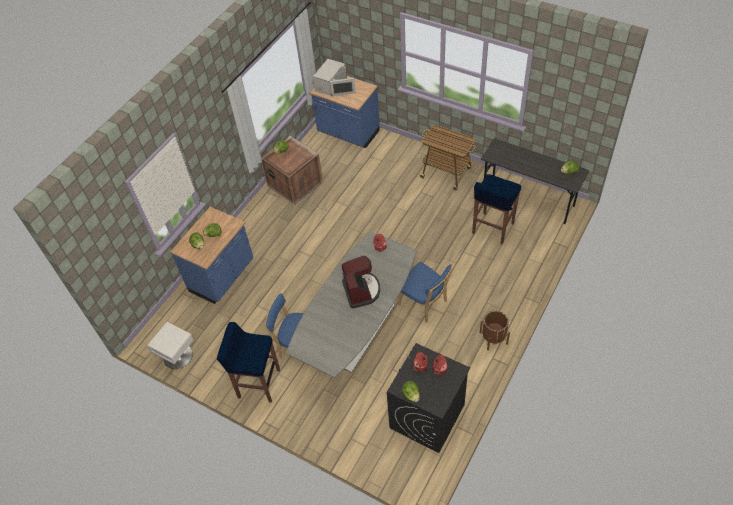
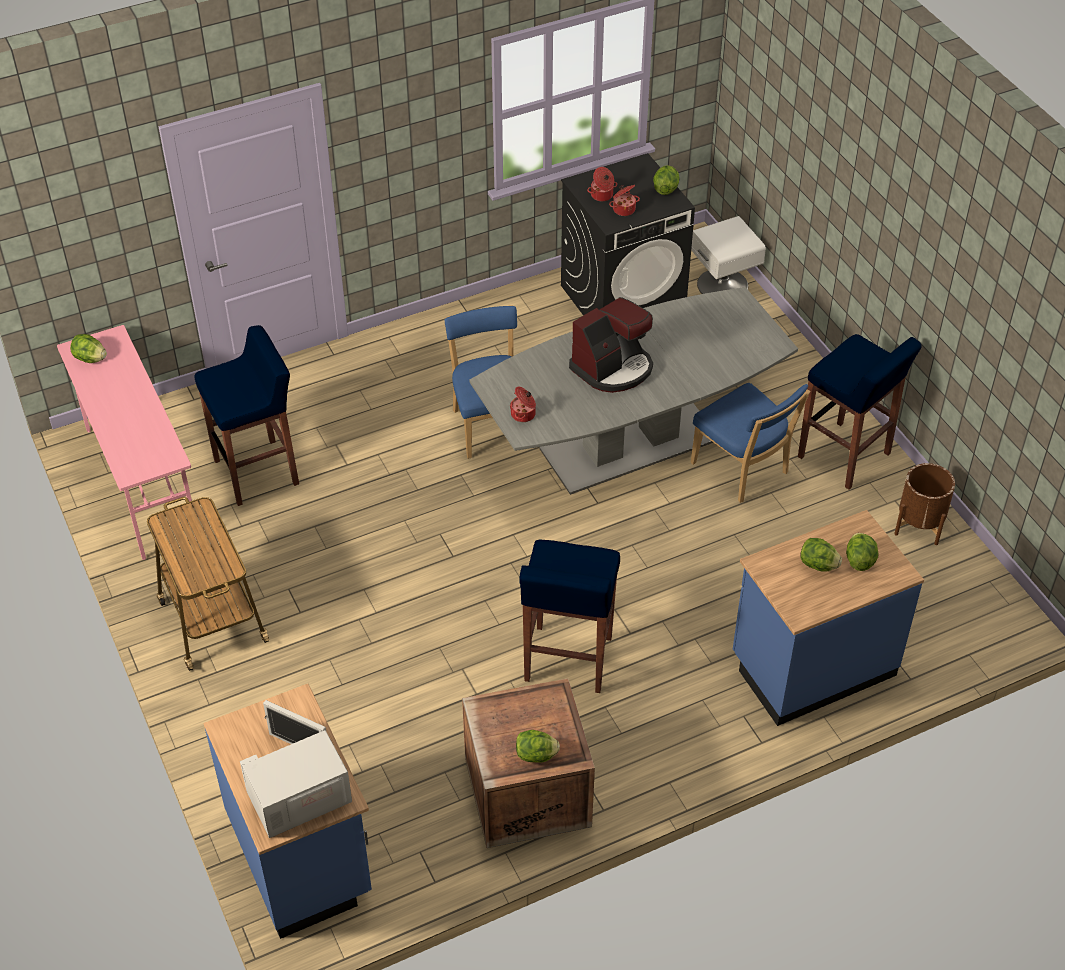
camera: 150 degrees left, 5 degrees down
(177, 356) = (968, 567): white nightstand -> white nightstand (723, 284)
(314, 229) = (567, 660): none -> blue stool
(361, 290) = (613, 368): coffee machine -> coffee machine turned 150 degrees counterclockwise
(493, 338) = (439, 331): brown planter -> brown planter (919, 524)
(528, 199) = (140, 483): grey desk -> pink desk

